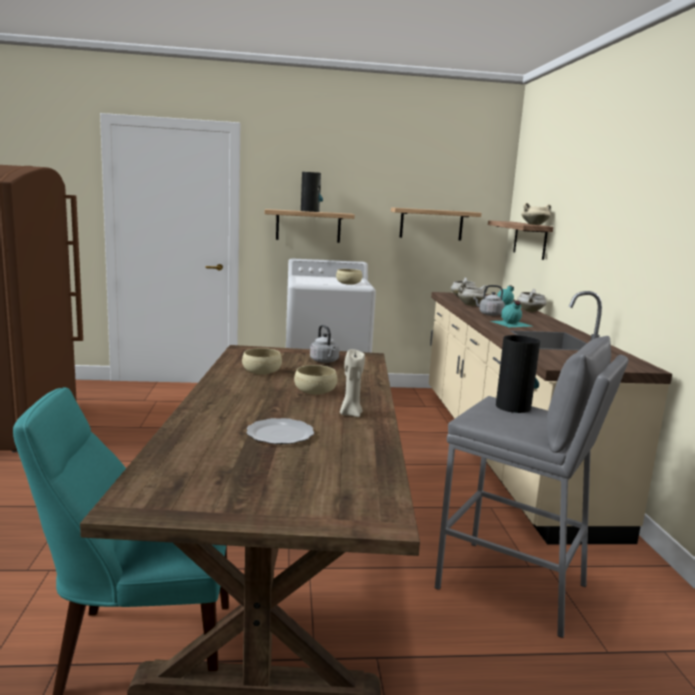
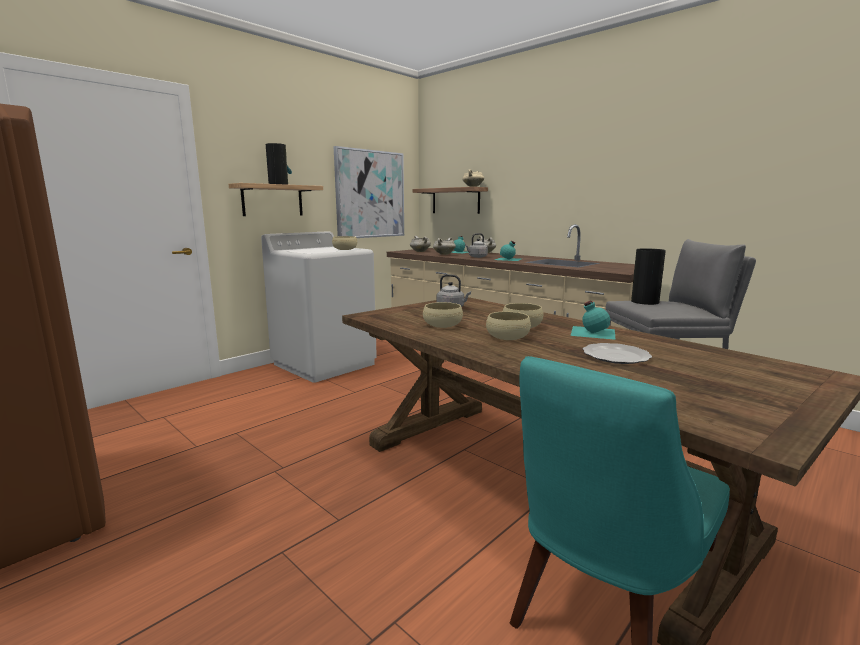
camera: 40 degrees left, 0 degrees up
(267, 394) = (507, 337): none -> beige bowl
(350, 414) = (592, 332): beige candle -> turquoise bottle
(431, 224) = (370, 194): shelf -> picture

